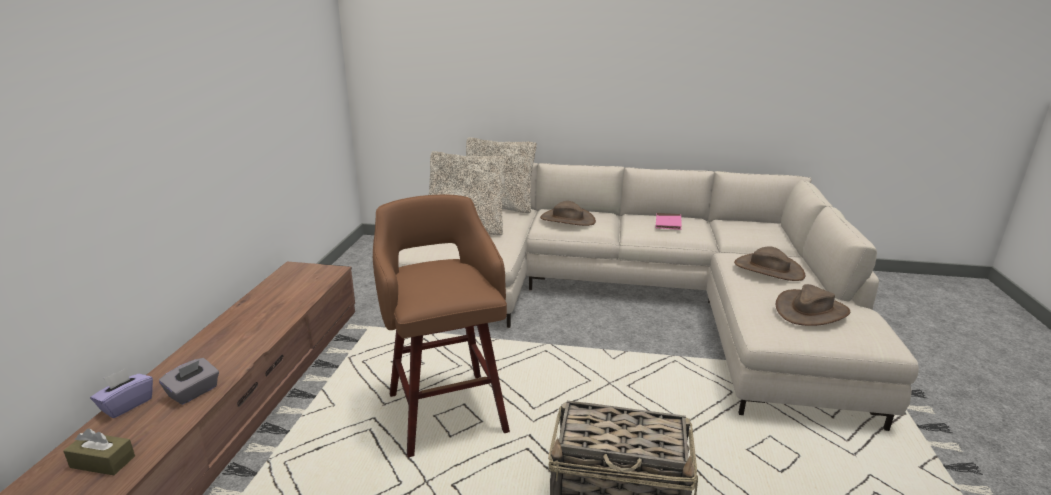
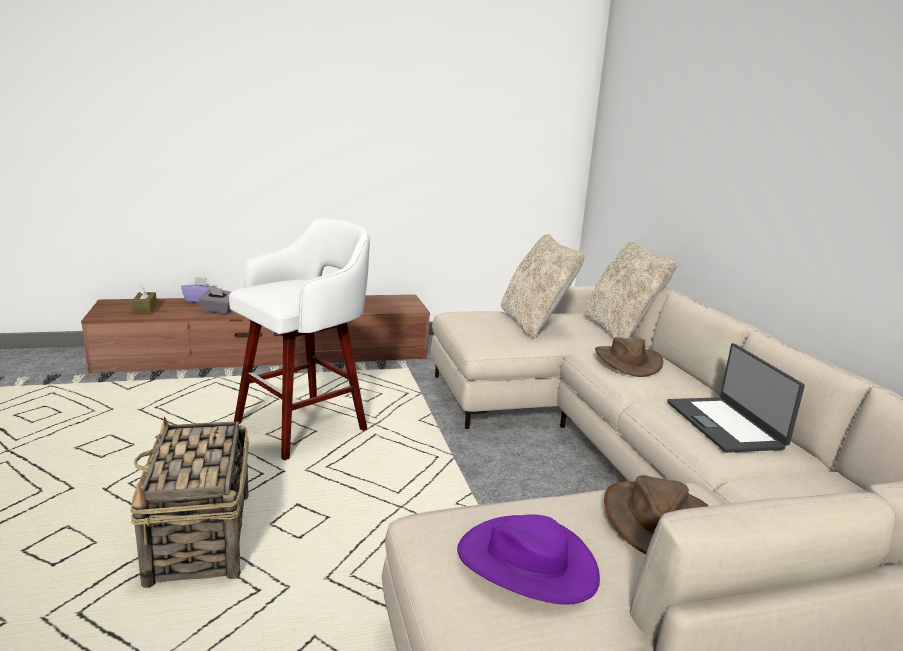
camera: 65 degrees right, 5 degrees down
(446, 409) = (305, 425): brown stool -> white stool
(668, 223) = (725, 424): pink book -> laptop
(811, 311) = (527, 563): brown hat -> purple hat

